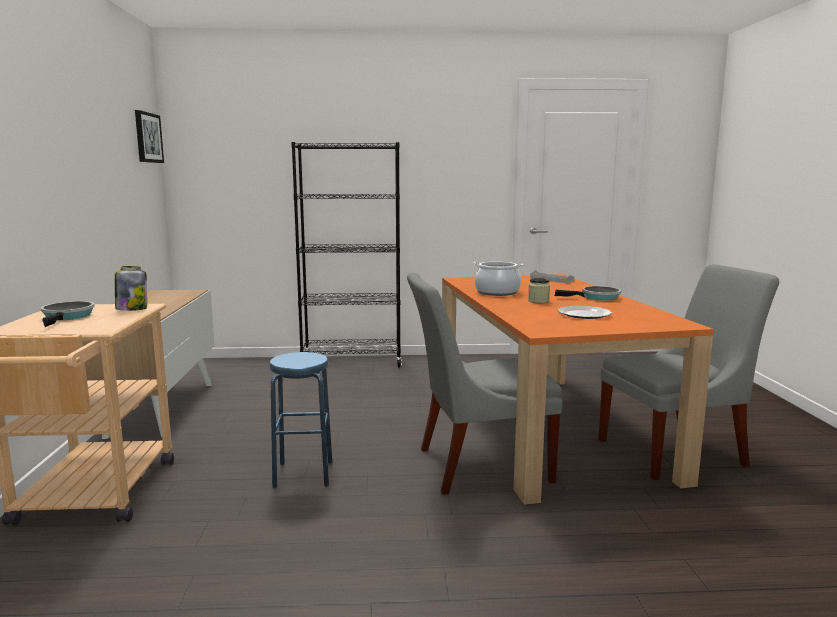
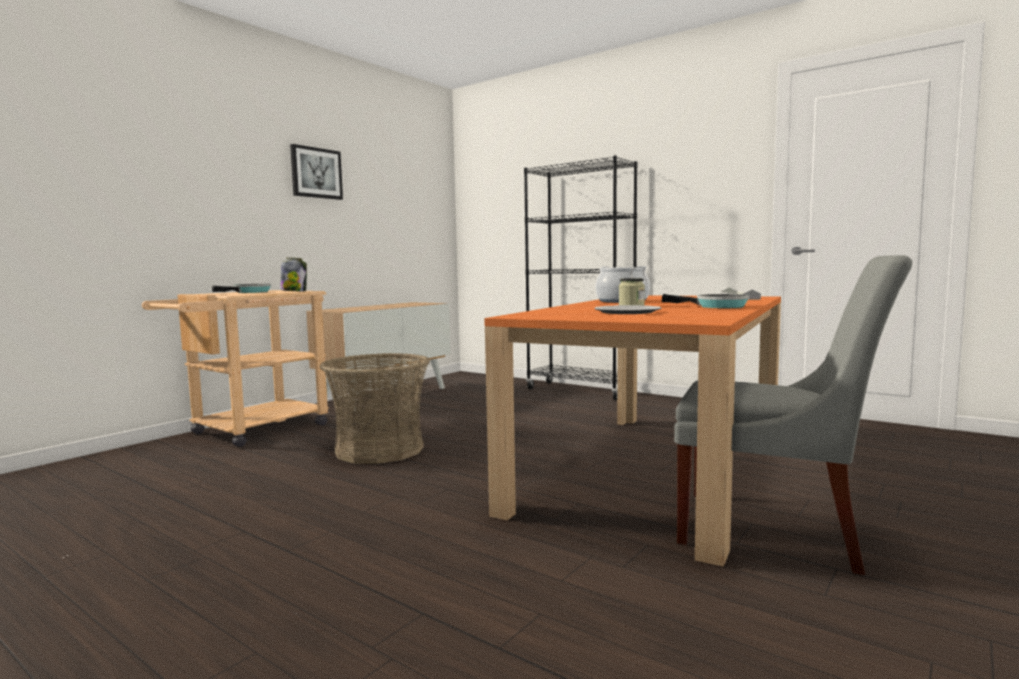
camera: 40 degrees right, 5 degrees down
(148, 137) = (432, 178): picture -> picture (316, 173)
(303, 474) = (379, 449): blue stool -> basket
(477, 465) = (517, 479): grey chair -> none

